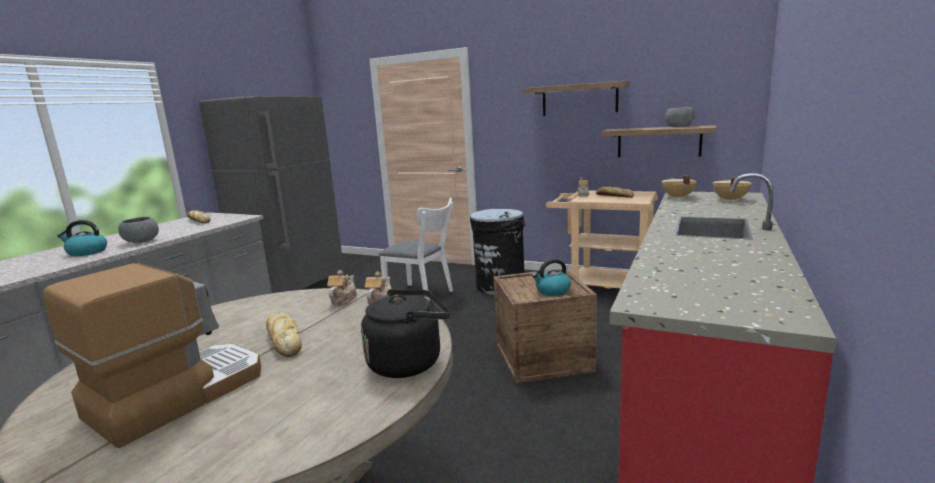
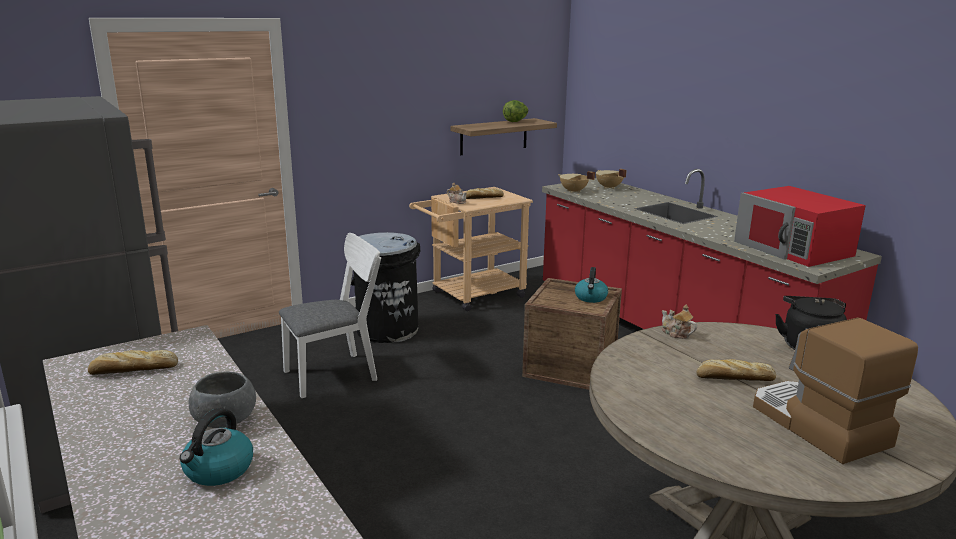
camera: 60 degrees left, 5 degrees up
(343, 300) = (654, 345): teapot -> none
(579, 99) = (422, 93): shelf -> none
(678, 127) = (516, 121): grey bowl -> lettuce
(707, 285) = (794, 248): none -> red microwave

